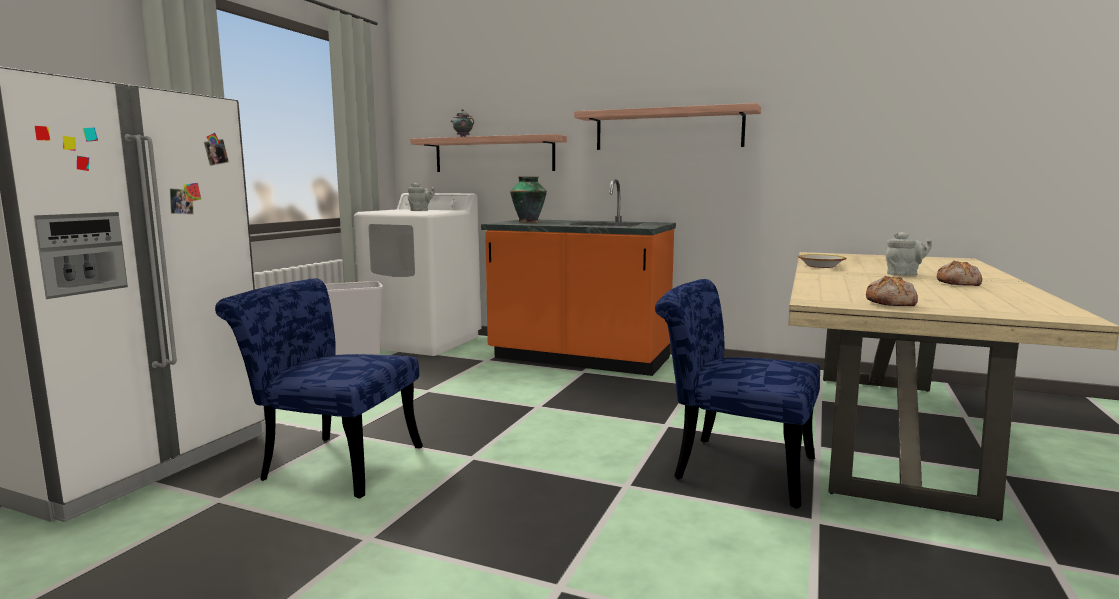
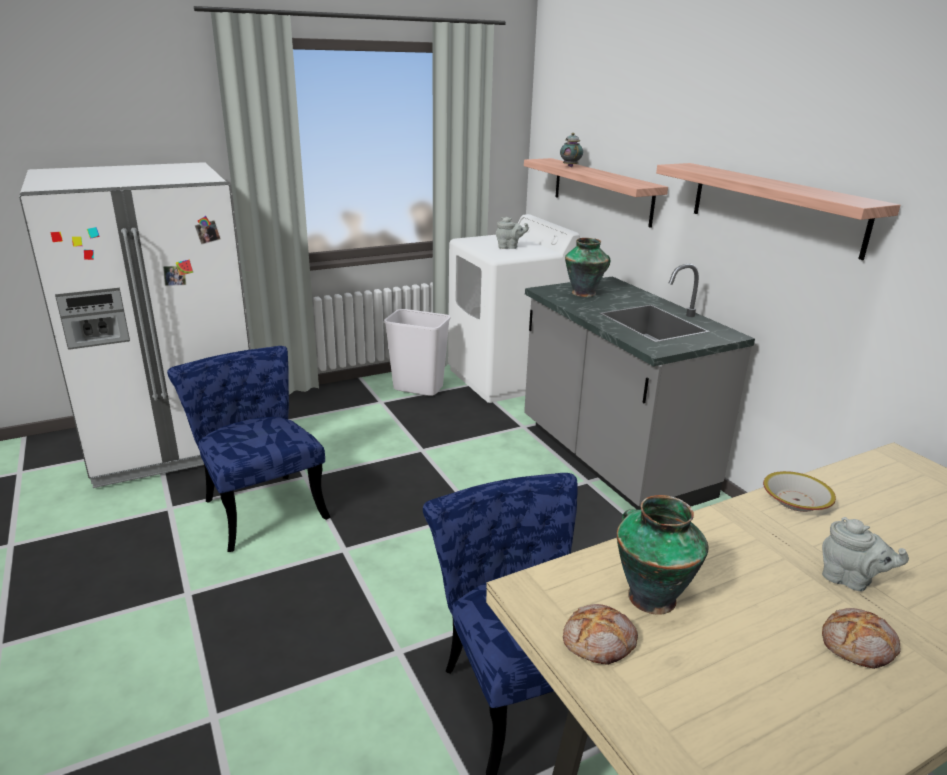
camera: 40 degrees right, 15 degrees up
(579, 359) = (611, 460): orange counter -> grey counter
(862, 291) = (650, 596): none -> vase

